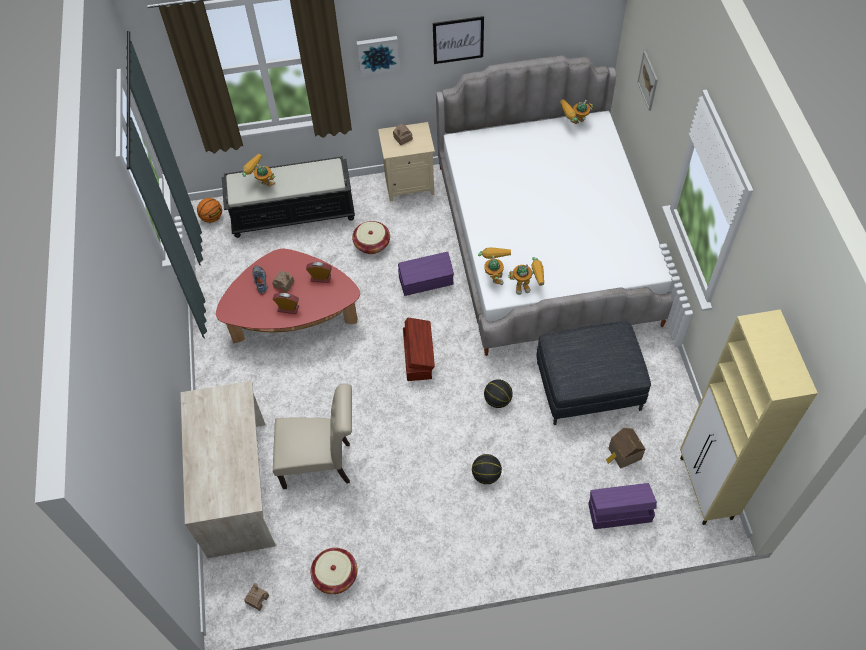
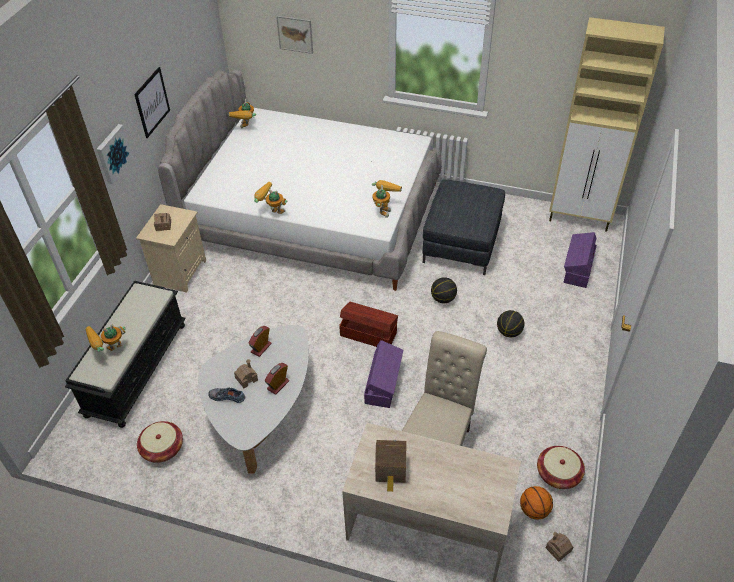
camera: 65 degrees left, 10 degrees down
(212, 218) = (78, 440): basketball -> basketball (534, 510)
(293, 318) = (262, 411): red coffee table -> white coffee table
(372, 244) = (223, 322): basket -> basket (162, 448)
(426, 281) = (294, 299): purple storage box -> purple storage box (383, 383)
(493, 275) = (358, 223): toy robot -> toy robot (272, 212)
(623, 454) = (531, 247): toy house -> toy house (391, 470)

